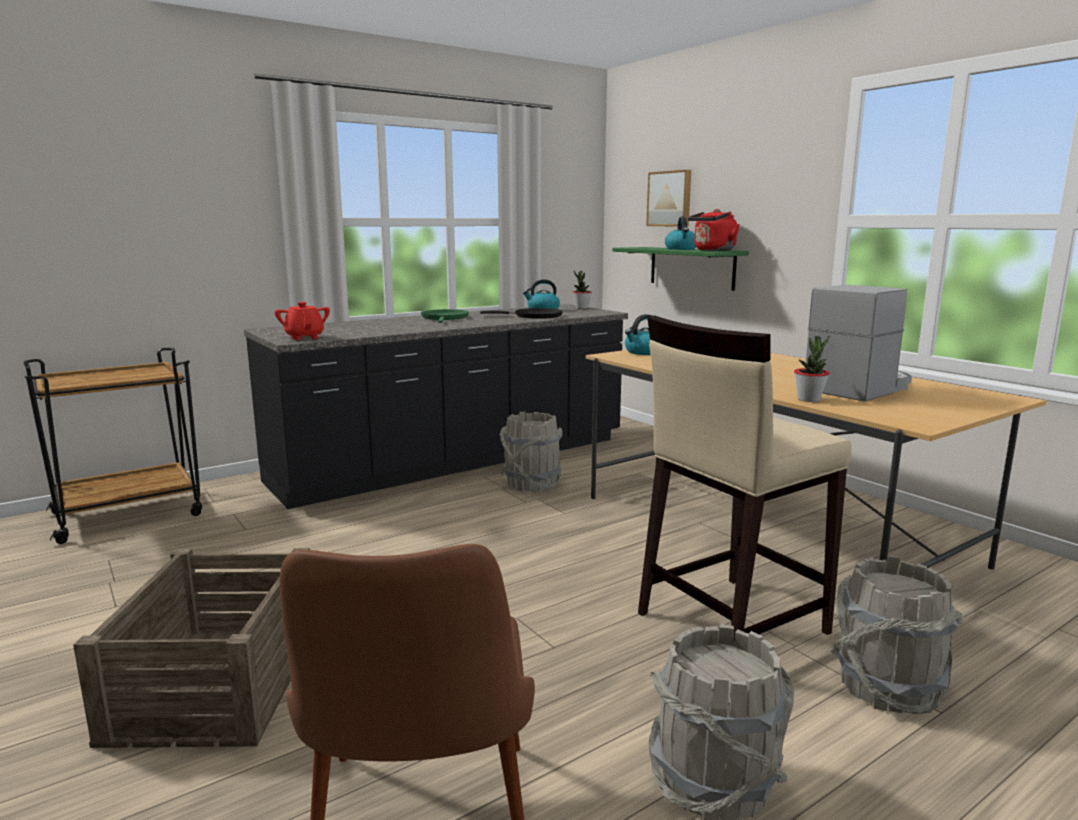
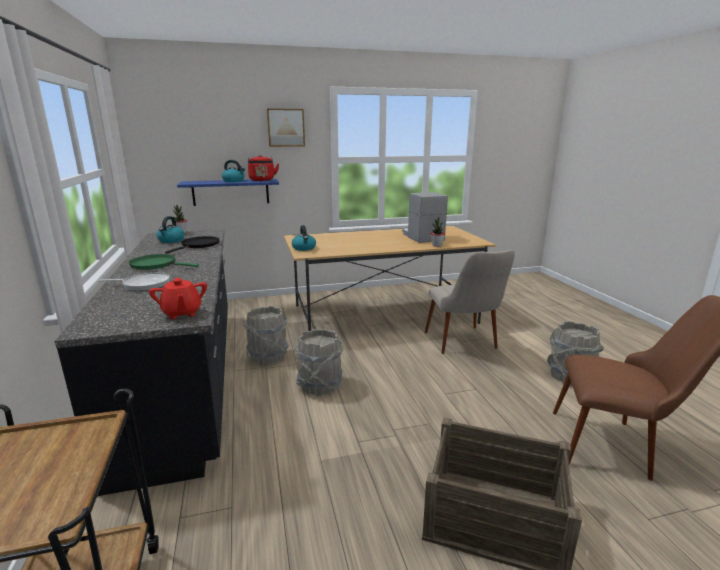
camera: 70 degrees left, 5 degrees up
(304, 337) = (182, 313): red teapot -> red teapot turned 105 degrees counterclockwise
(379, 323) = (144, 285): none -> frying pan
(670, 199) = (202, 147): picture -> picture (286, 127)
(691, 267) = (231, 192): green shelf -> blue shelf
(729, 622) = (465, 345): beige stool -> beige chair
(887, 687) = (514, 333): grey bucket -> grey bucket (320, 385)

